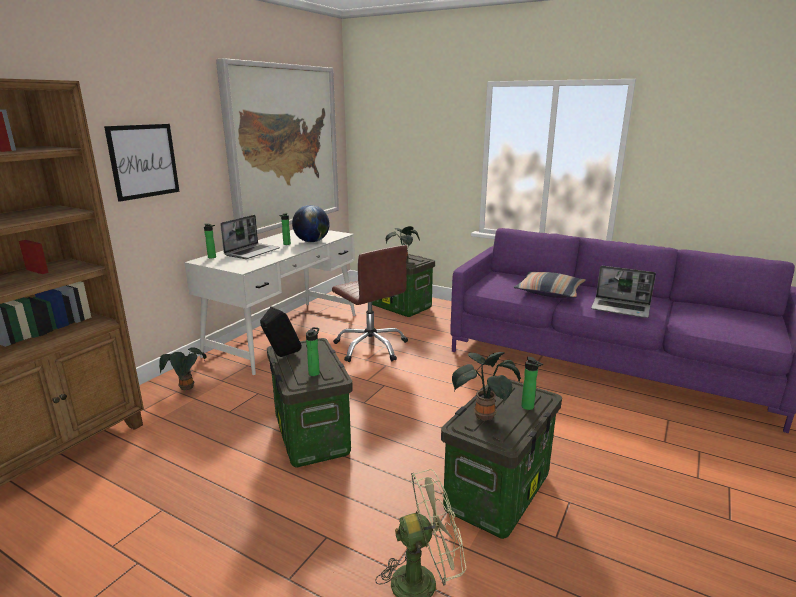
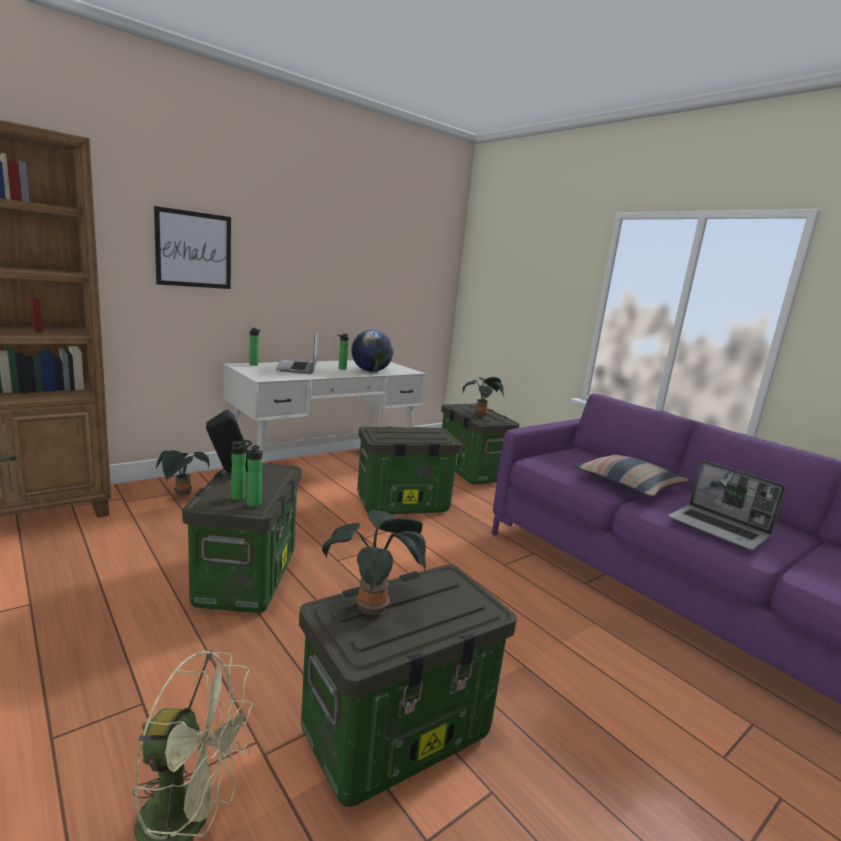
camera: 20 degrees right, 5 degrees down
(252, 252) = (298, 368): laptop -> laptop turned 120 degrees clockwise
(284, 147) = (373, 268): picture -> none
(371, 347) = (401, 504): brown office chair -> storage box
(529, 407) = (447, 617): bottle -> bottle (253, 505)

